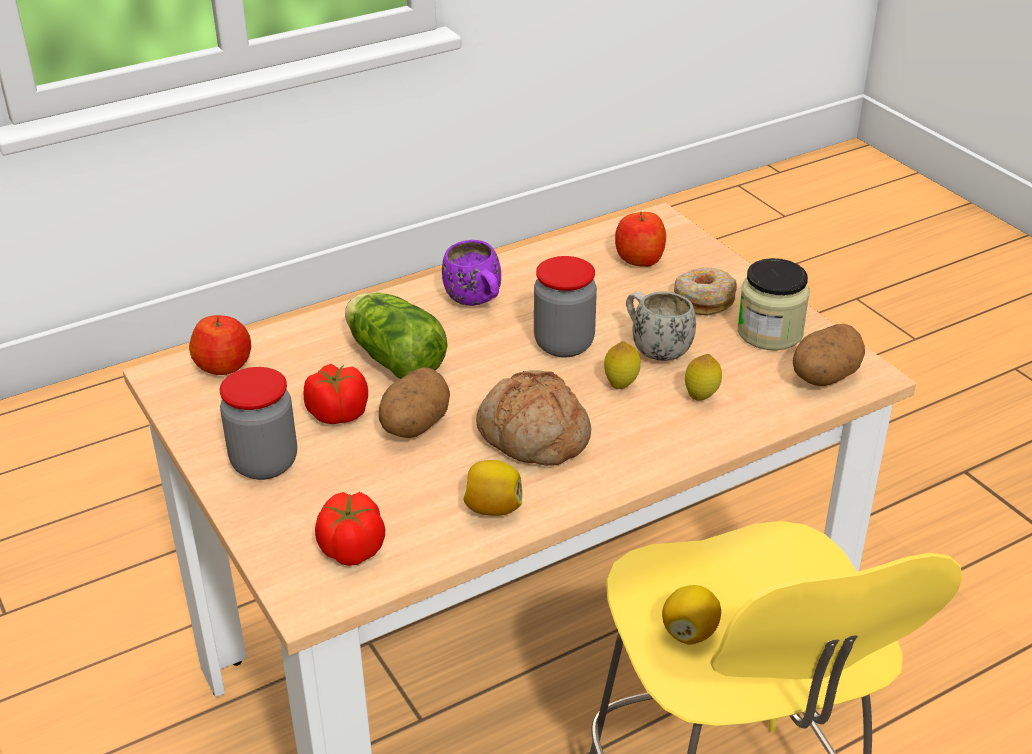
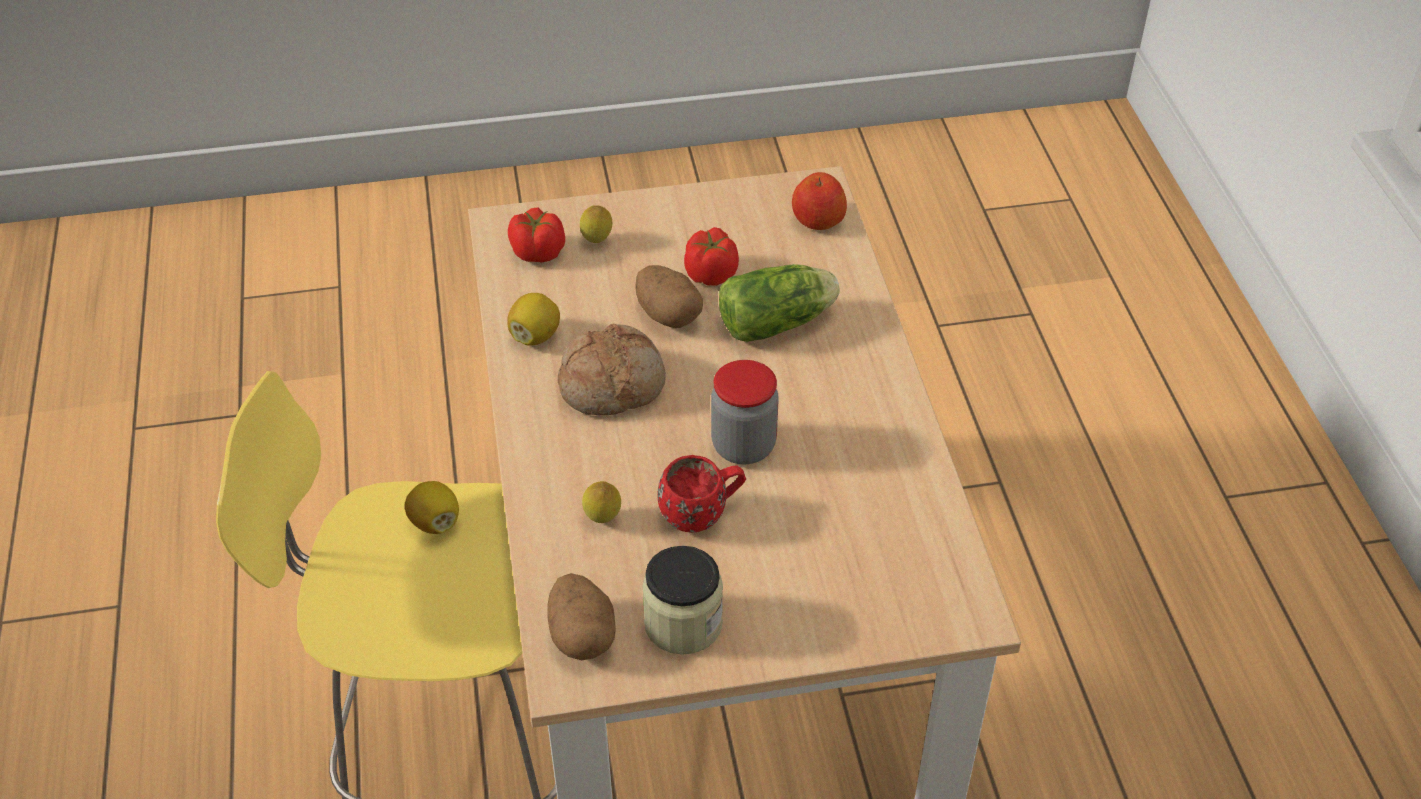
camera: 110 degrees right, 10 degrees up
(264, 463) = (667, 224): jar -> none
(477, 303) = (849, 402): purple mug -> none
(621, 385) = (654, 467): lemon -> lemon (597, 242)
(639, 259) = (886, 564): apple -> none
(654, 348) = (702, 513): white mug -> red mug
(704, 300) = (774, 590): donut -> none

